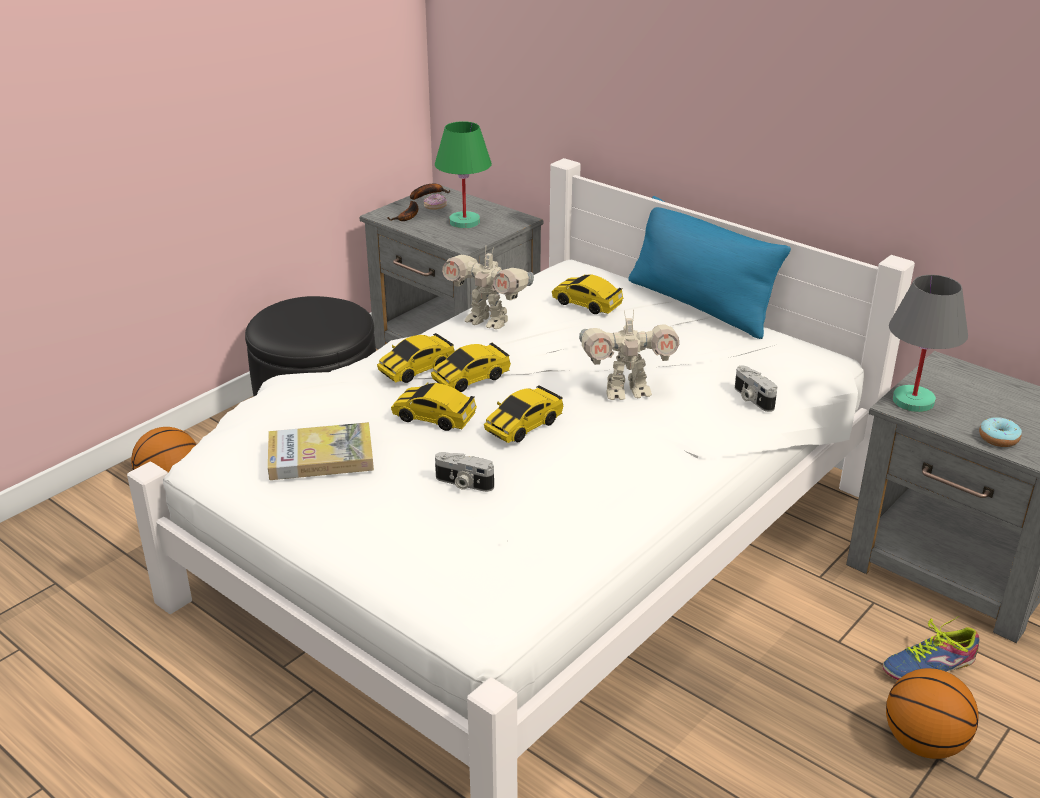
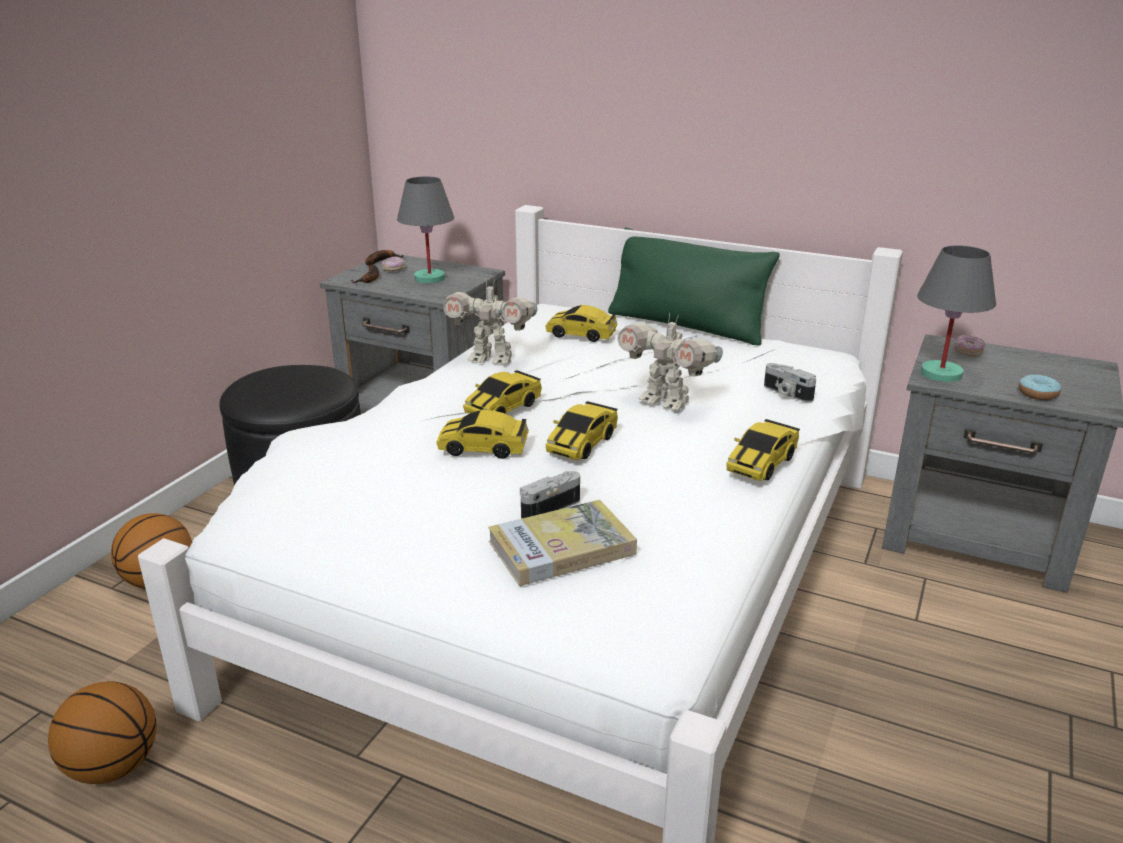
camera: 15 degrees left, 5 degrees down
(321, 456) = (375, 501): book -> book (561, 547)
(416, 369) = (441, 406): toy car -> toy car (761, 463)
(463, 484) = (548, 507): camera -> camera turned 135 degrees clockwise
(464, 222) = (429, 278): green table lamp -> grey table lamp
(626, 391) = (666, 401): toy robot -> toy robot turned 60 degrees clockwise
(699, 305) = (686, 326): blue pillow -> green pillow
(924, 743) = (1049, 703): basketball -> basketball (114, 767)
(929, 666) = (1009, 627): shoe -> none
(962, 379) = (967, 352): none -> donut

